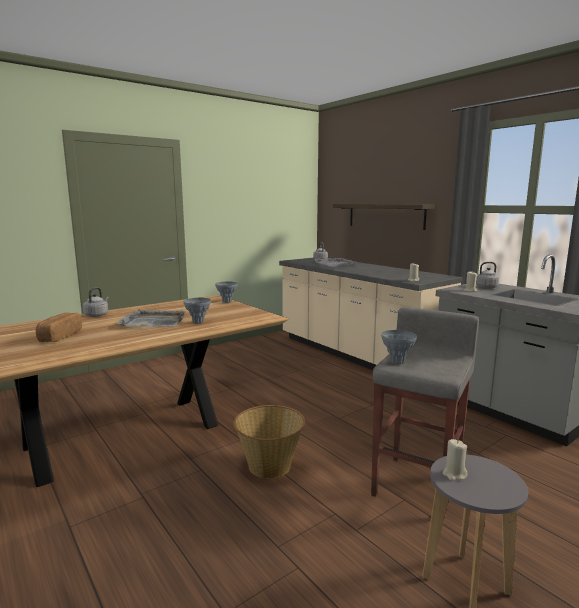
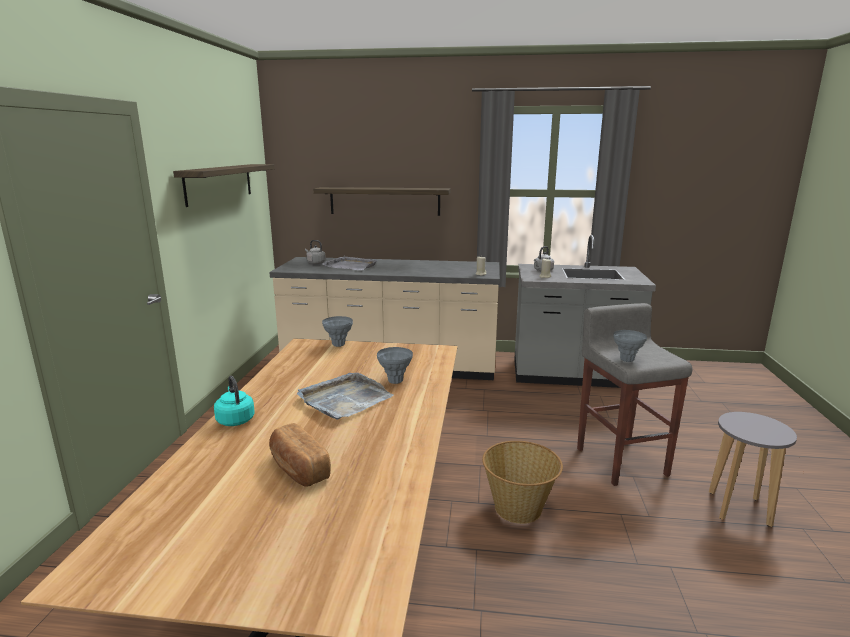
camera: 45 degrees left, 5 degrees up
(97, 315) = (235, 419): grey kettle -> turquoise kettle
(255, 195) = (219, 183): none -> shelf
(454, 474) = (746, 431): beige candle -> none

